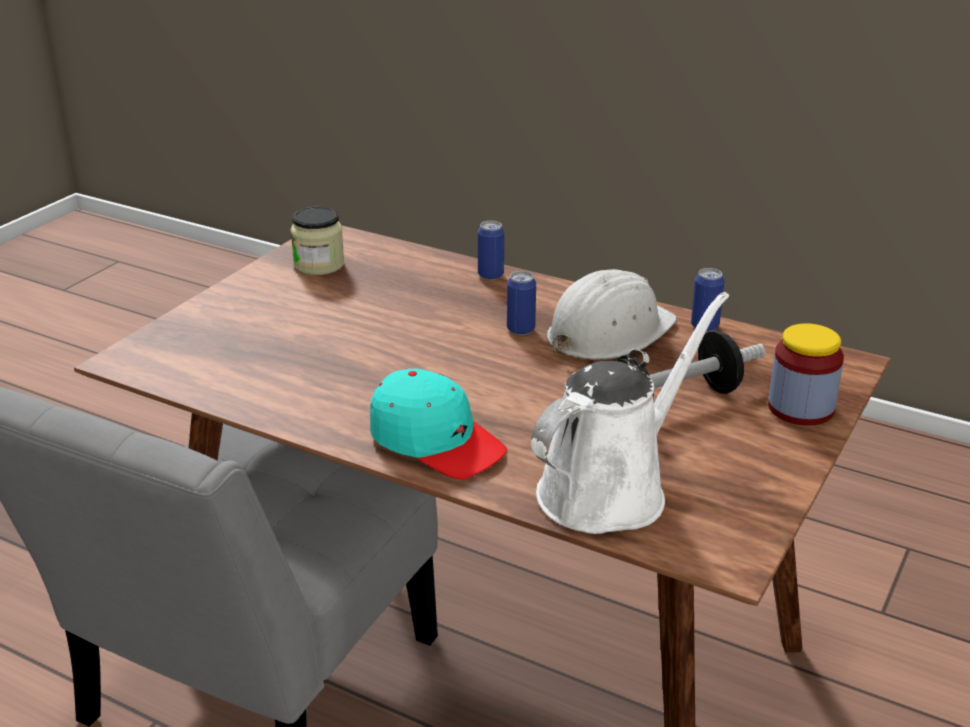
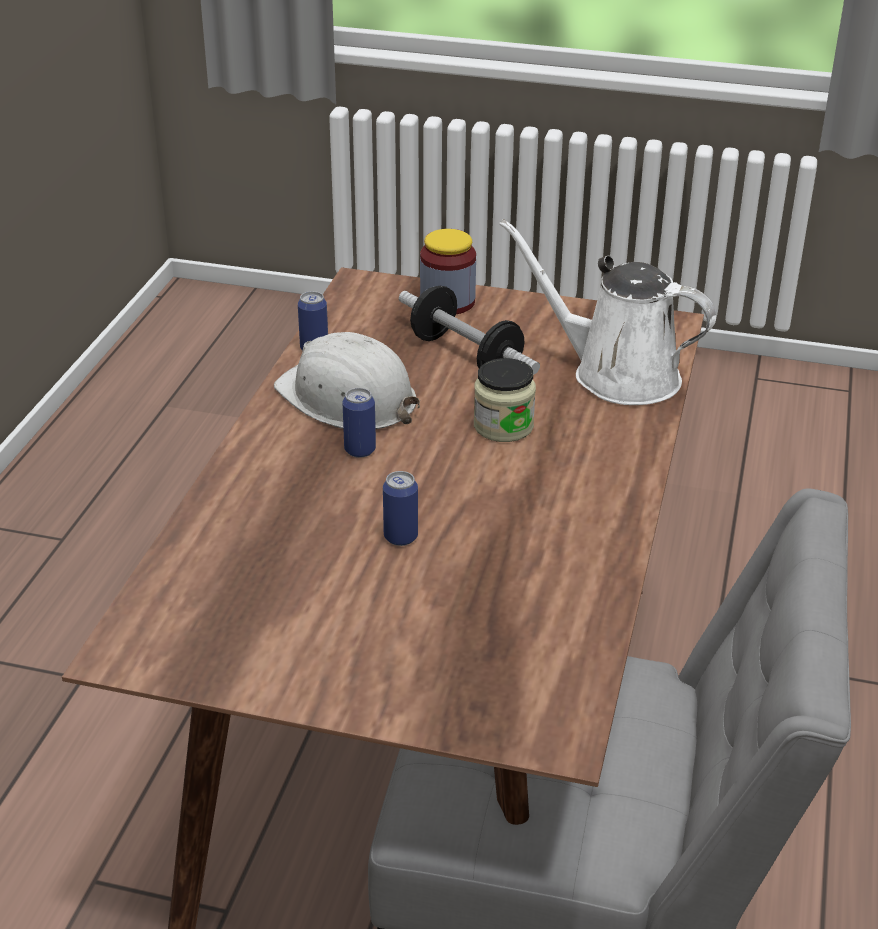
camera: 105 degrees left, 5 degrees up
(319, 265) = (229, 637): jar -> jar (503, 426)
(436, 441) = (598, 467): turquoise cap -> none
(490, 275) = (228, 489): can -> can (400, 537)

